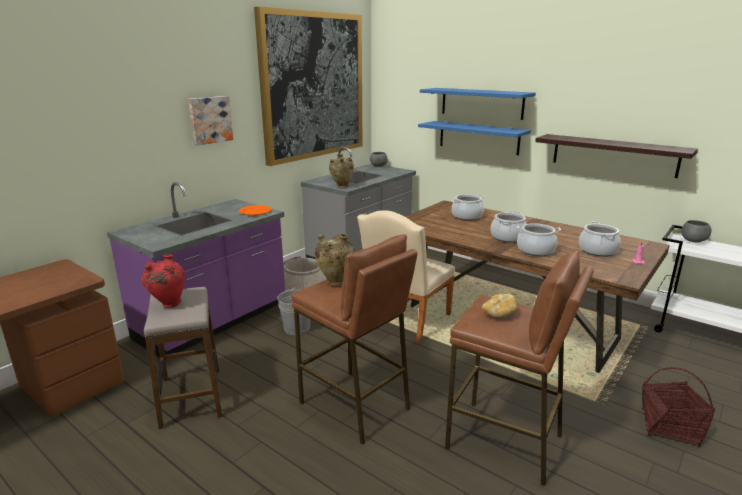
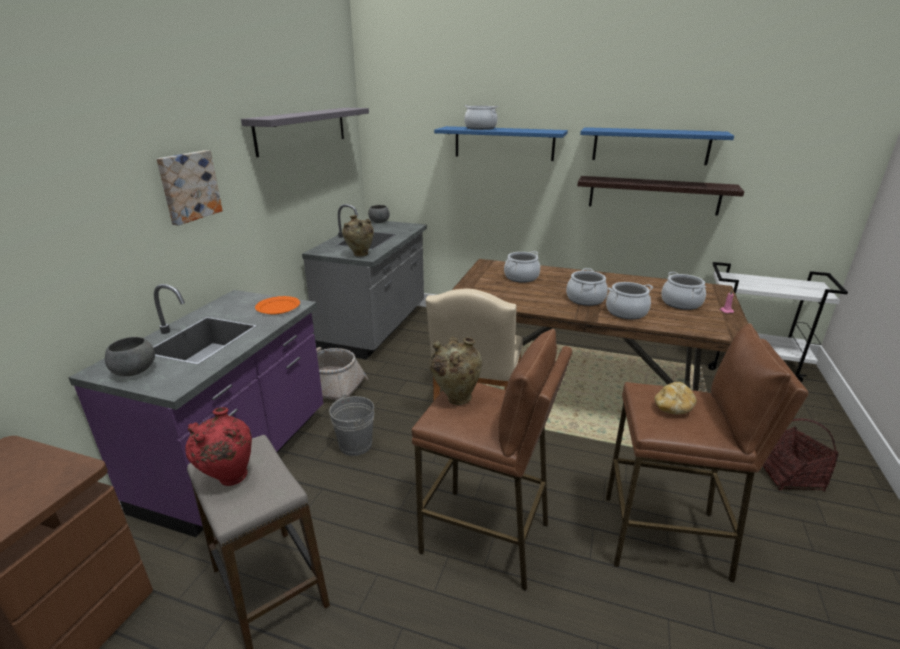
camera: 20 degrees left, 5 degrees up
(313, 86) = (303, 129): picture -> grey shelf
(459, 89) = (480, 128): none -> cooking pot
(478, 137) = (501, 183): blue shelf -> blue shelf (650, 146)
(694, 241) = (737, 277): grey bowl -> grey bowl (135, 372)

